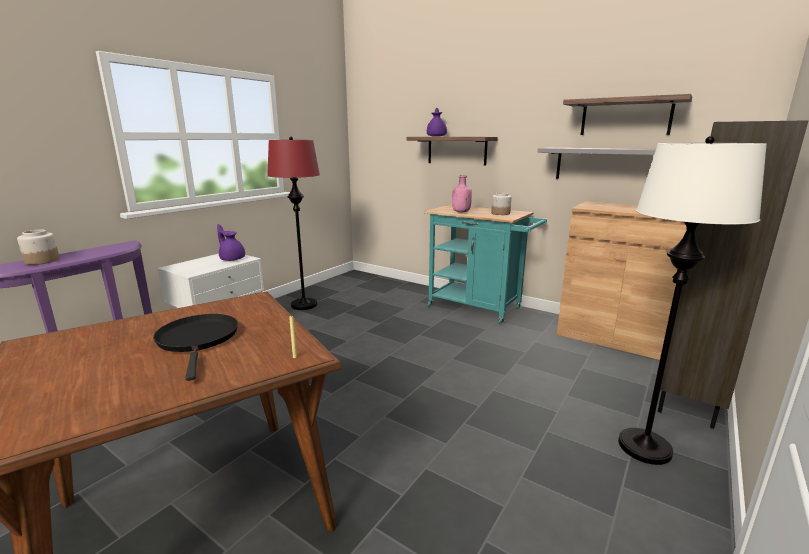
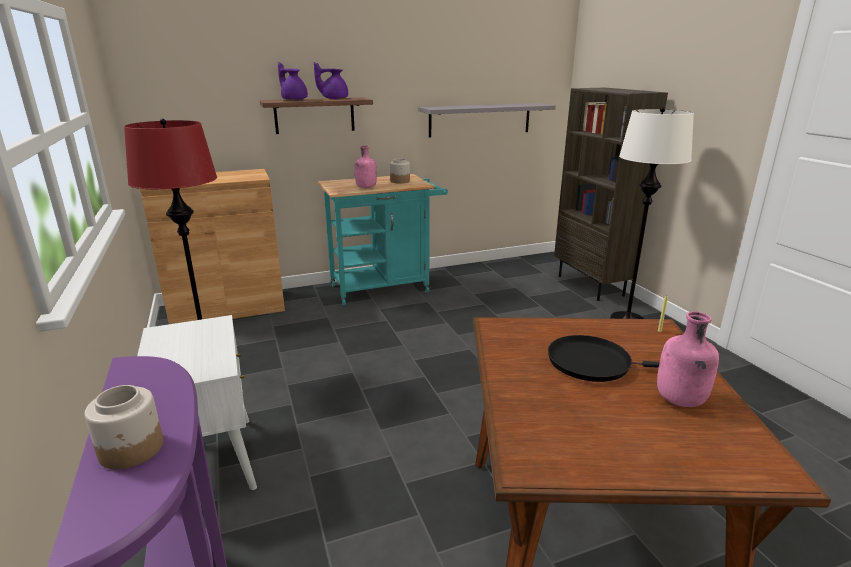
camera: 55 degrees left, 5 degrees up
(133, 384) = (680, 400): none -> pink bottle
(232, 259) = (197, 332): purple teapot -> purple teapot (334, 99)
(616, 338) = (503, 268): brown cabinet -> brown cabinet (228, 308)
(625, 117) = (479, 77): shelf -> none

